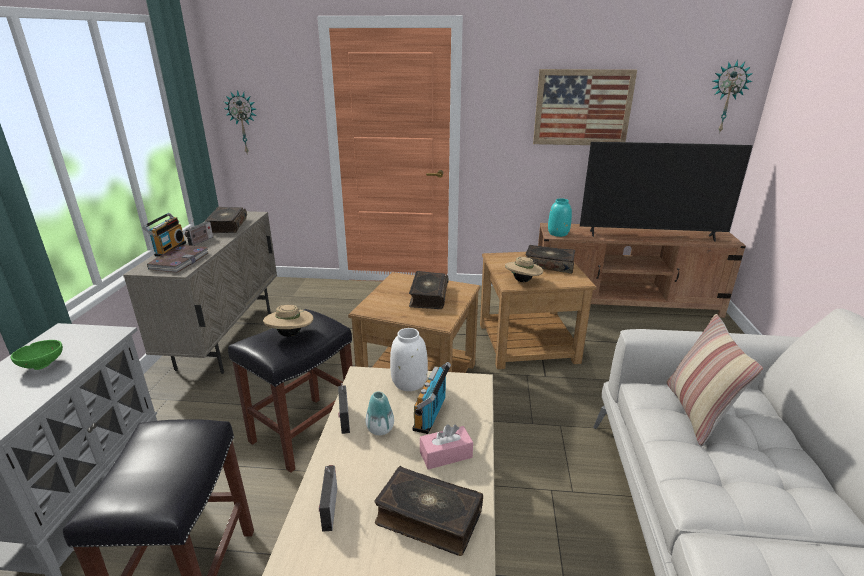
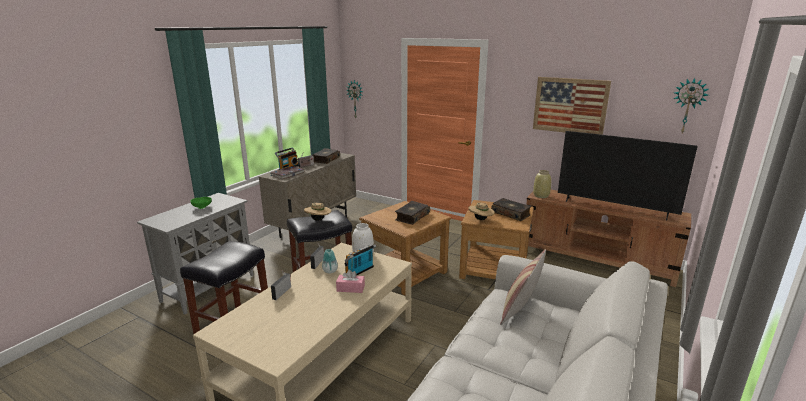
camera: 25 degrees right, 5 degrees down
(428, 517) = (319, 307): book -> none
(558, 233) = (541, 195): turquoise vase -> beige vase

